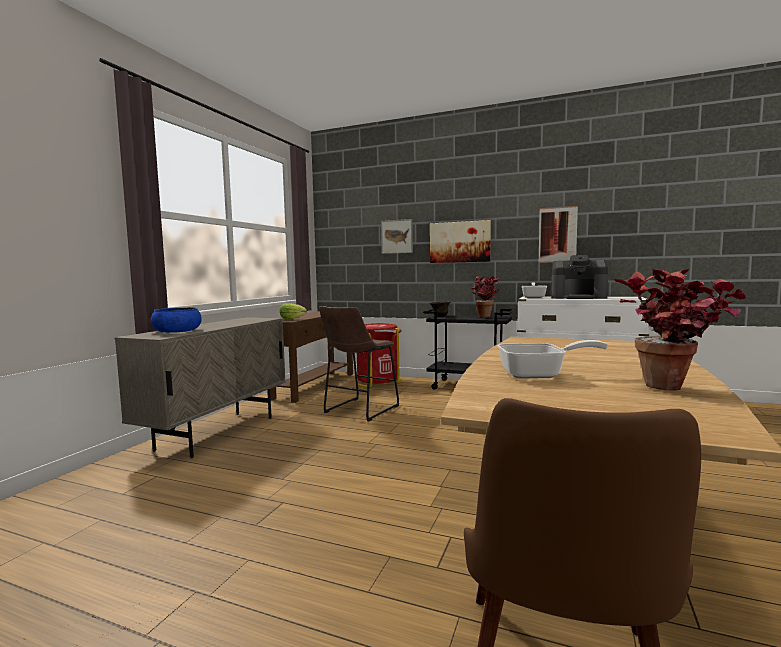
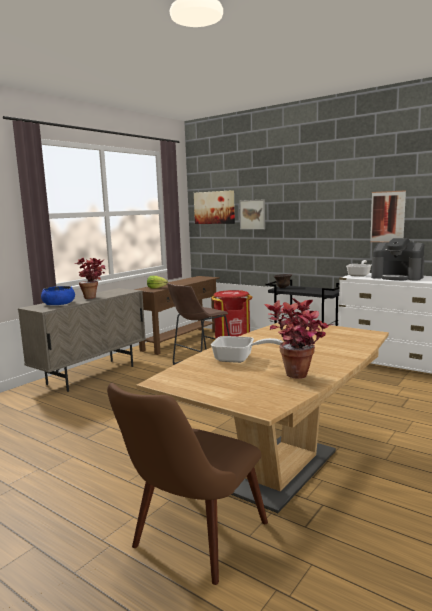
camera: 15 degrees right, 5 degrees up
(460, 242) = (304, 221): picture -> picture (214, 207)
(485, 317) = (321, 289): potted plant -> potted plant (94, 297)

